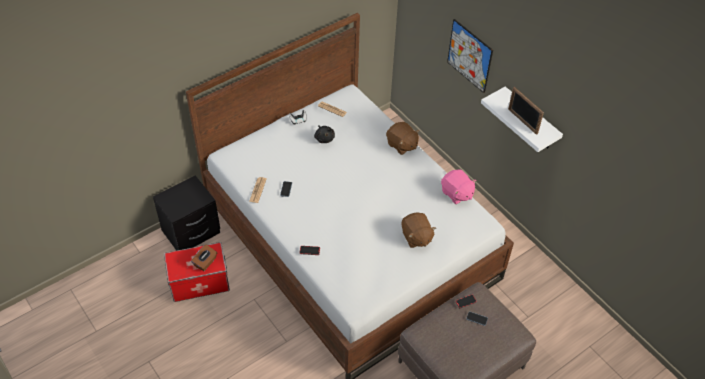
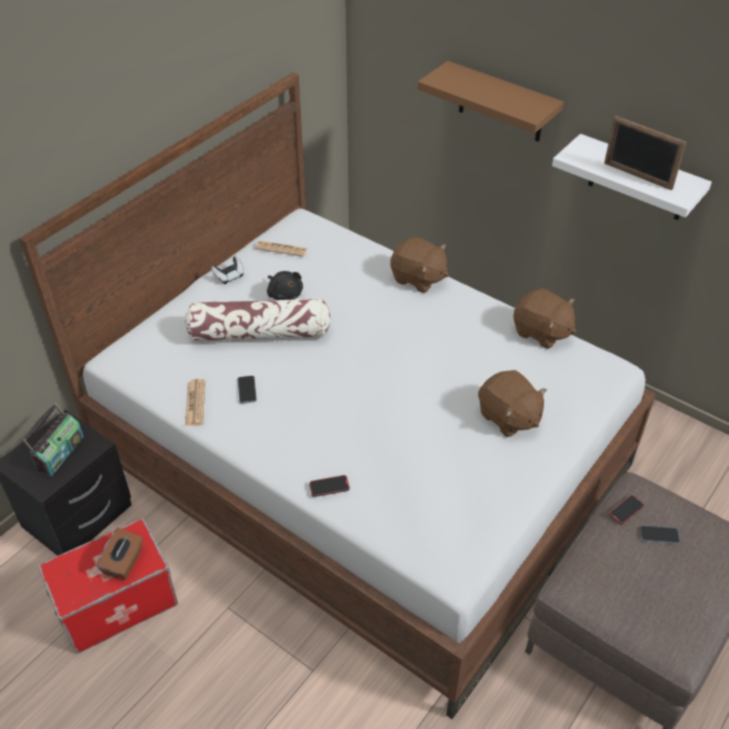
camera: 15 degrees left, 5 degrees down
(186, 198) = (59, 453): none -> radio
(303, 158) = (260, 333): none -> pillow
(456, 193) = (541, 332): pink plush toy -> brown plush toy
(469, 56) = (501, 103): picture -> brown shelf

